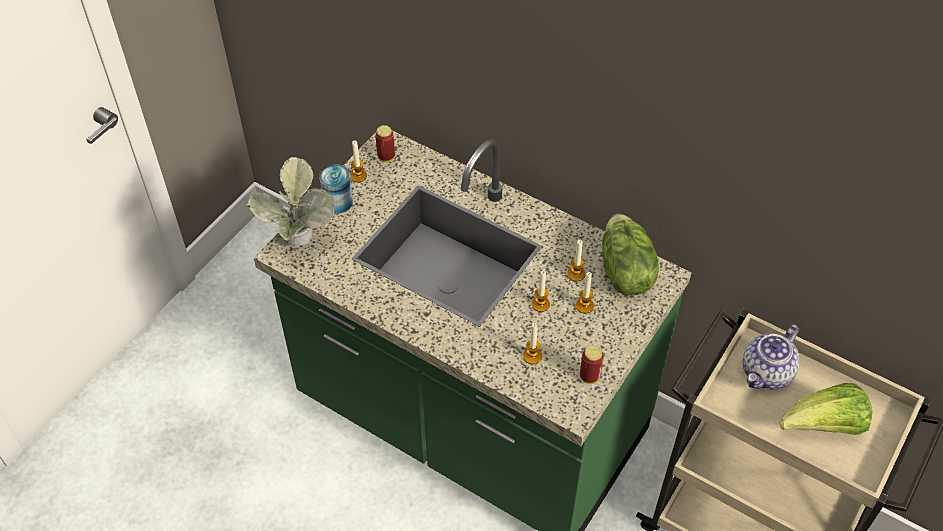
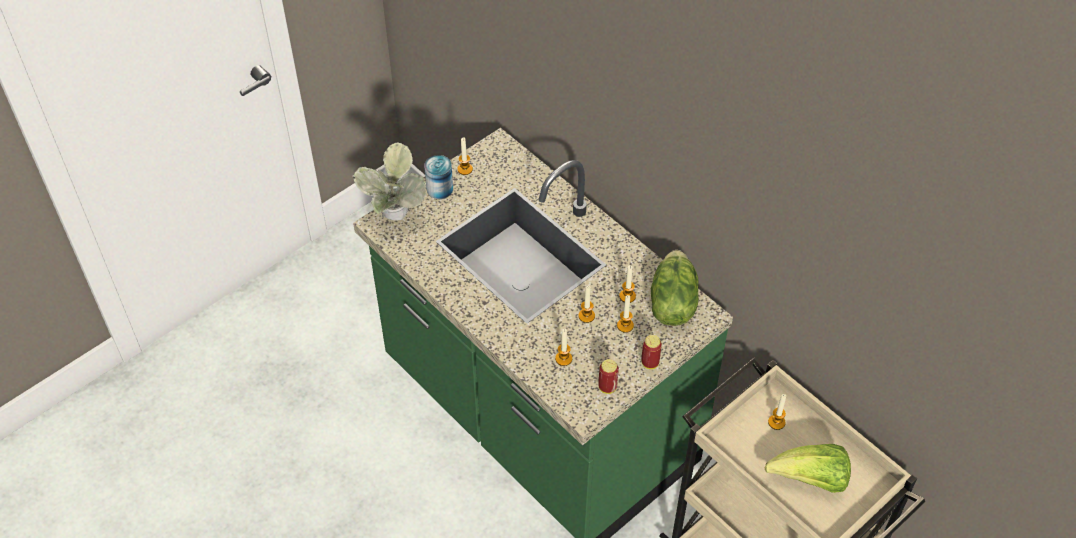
camera: 15 degrees right, 0 degrees up
(386, 157) = (494, 157): can -> can (650, 363)
(767, 373) = (776, 422): teapot -> candle

